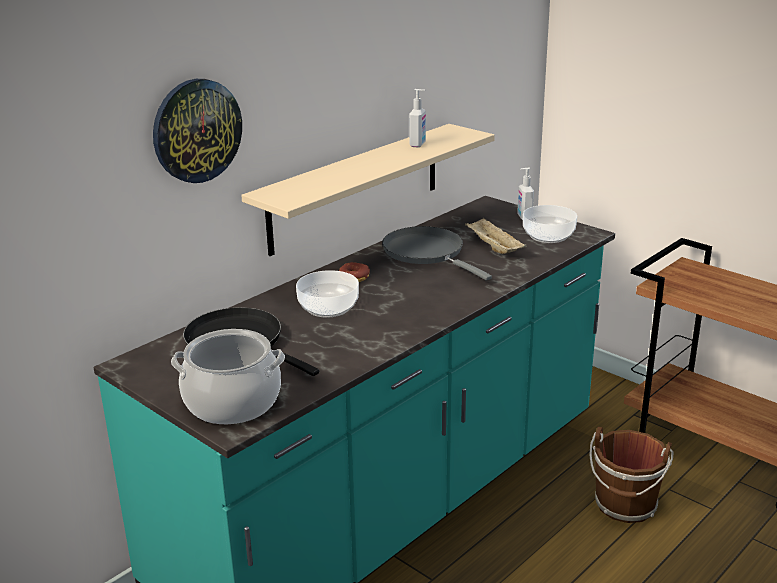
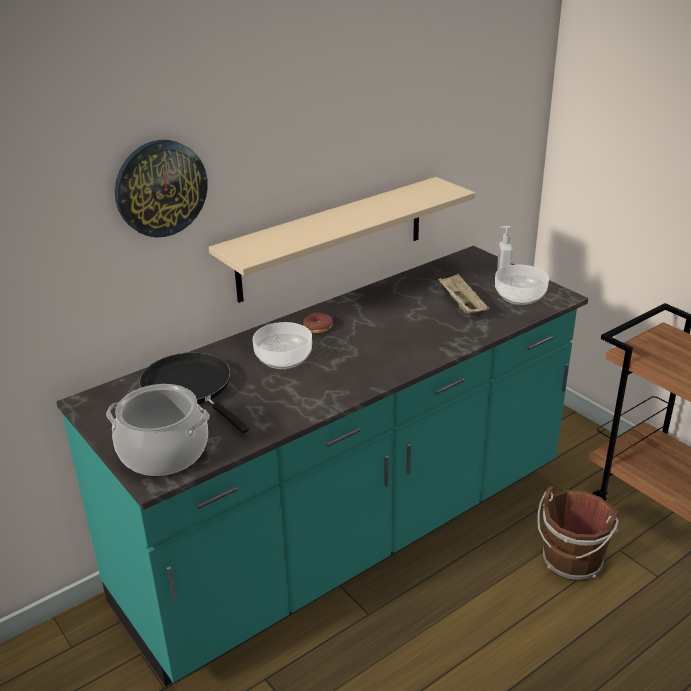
camera: 10 degrees right, 5 degrees up
(418, 144) = (395, 200): soap dispenser -> none
(427, 253) = (395, 306): grey frying pan -> none

